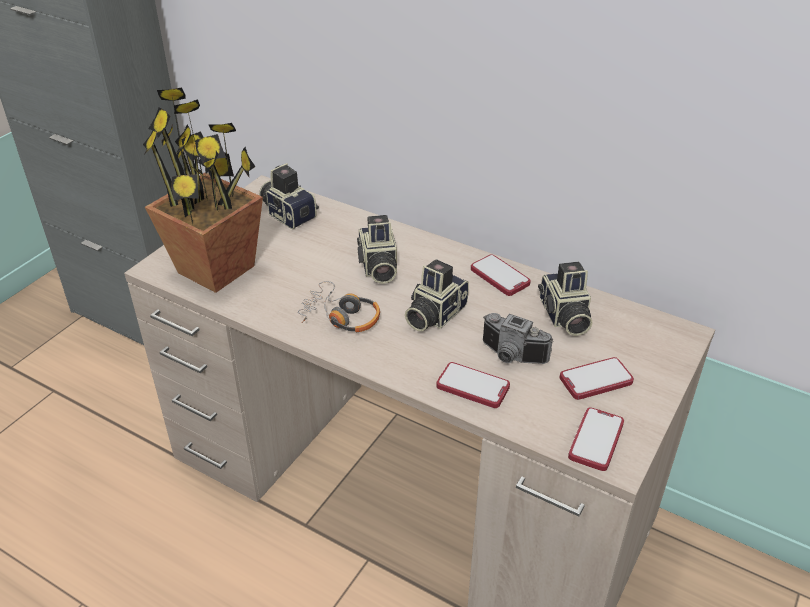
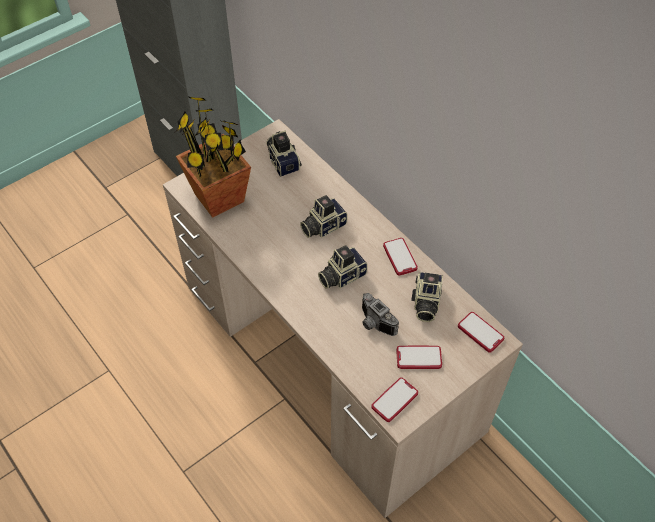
camera: 20 degrees right, 15 degrees up
(340, 317) = (281, 260): headphones -> none
(377, 267) = (322, 226): camera -> camera turned 45 degrees clockwise
(472, 386) = (339, 338): phone -> phone (480, 332)

